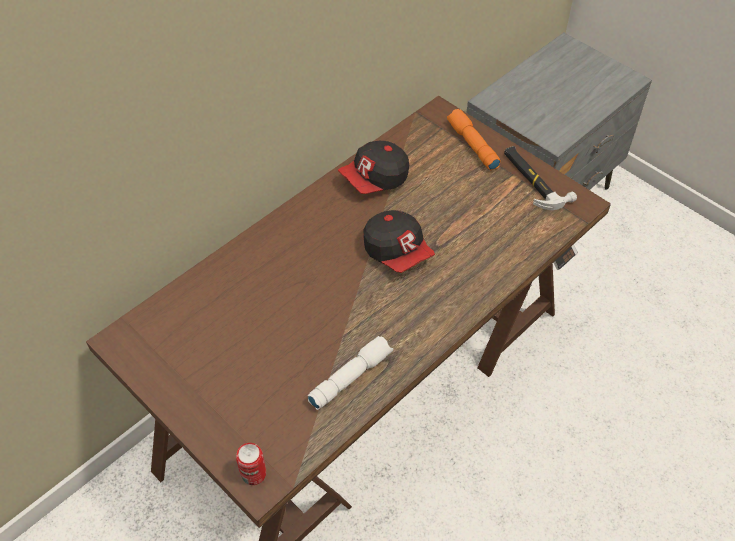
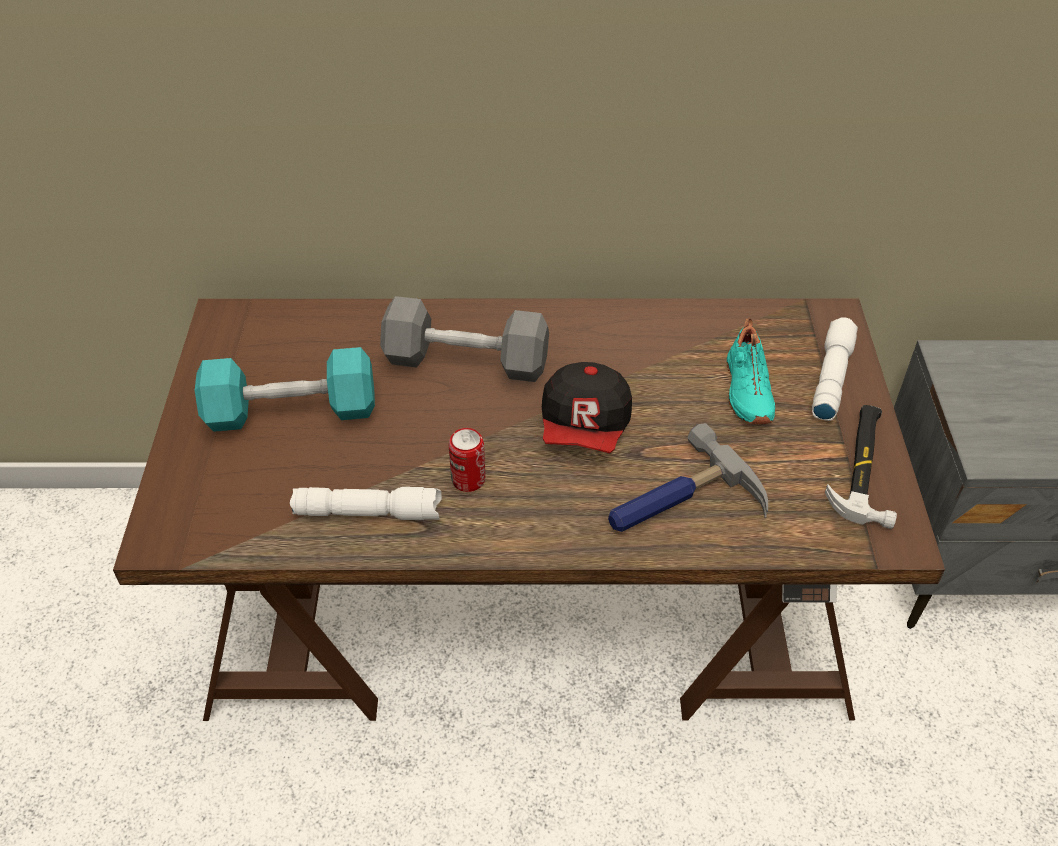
camera: 45 degrees right, 5 degrees down
(238, 360) = (292, 411): none -> turquoise dumbbell
(253, 474) = (166, 525): can -> can (468, 480)
(295, 261) = (466, 361): none -> grey dumbbell
(375, 179) = (660, 338): cap -> none
(445, 179) = (746, 391): none -> turquoise shoe
(472, 145) = (830, 377): orange flashlight -> white flashlight
(482, 256) = (680, 504): none -> hammer

